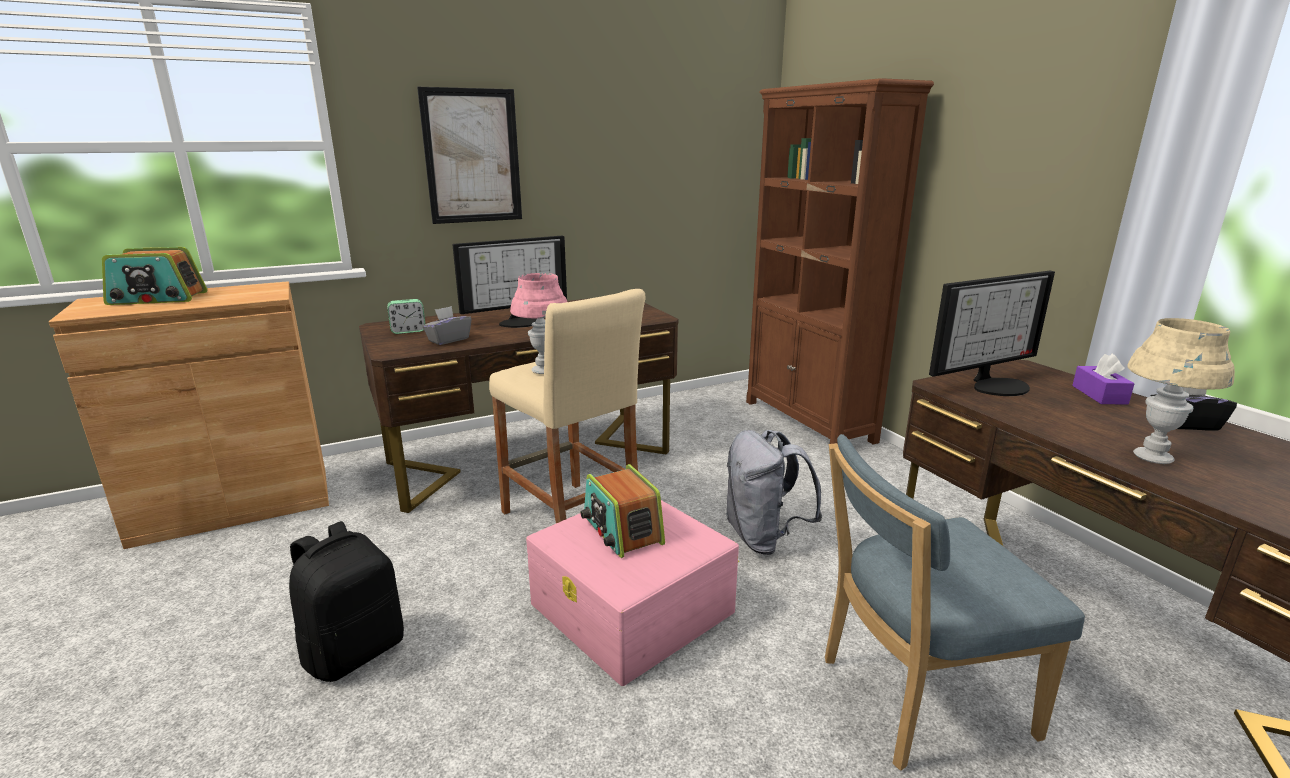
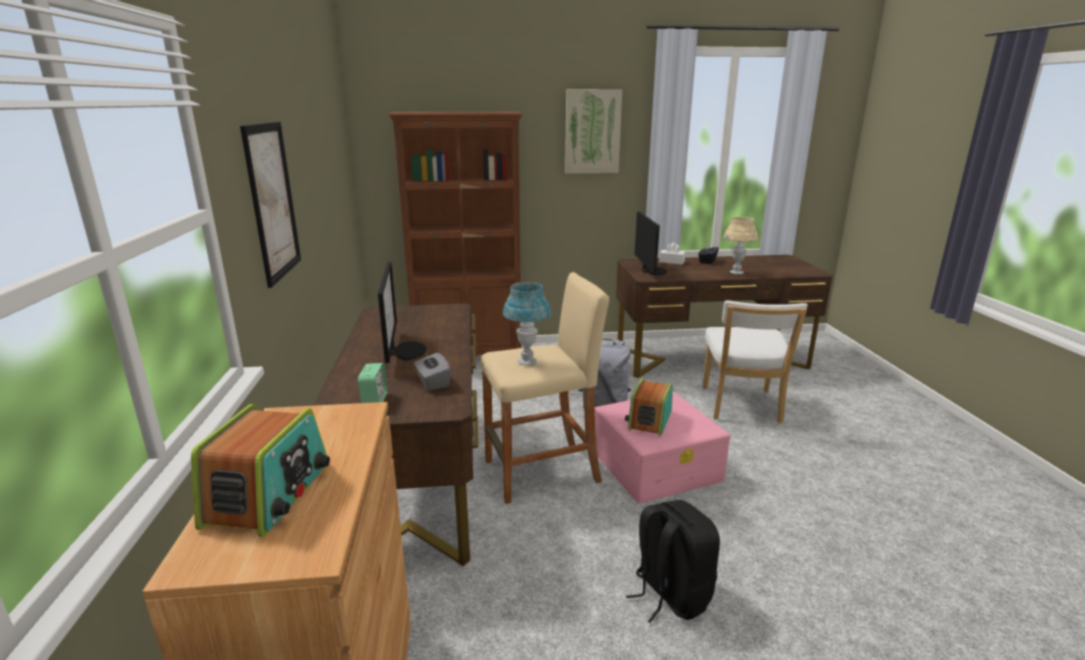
camera: 70 degrees left, 0 degrees up
(543, 370) = (527, 361): pink table lamp -> blue table lamp
(622, 530) = (649, 420): radio -> radio turned 120 degrees clockwise
(915, 698) = (741, 407): blue chair -> white chair
(1051, 112) = (592, 131): none -> picture
(1099, 395) = (671, 262): purple tissue box -> white tissue box

